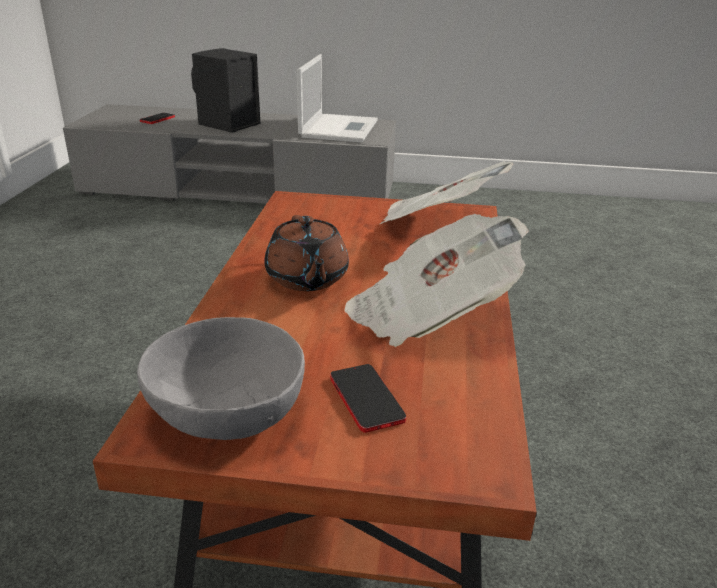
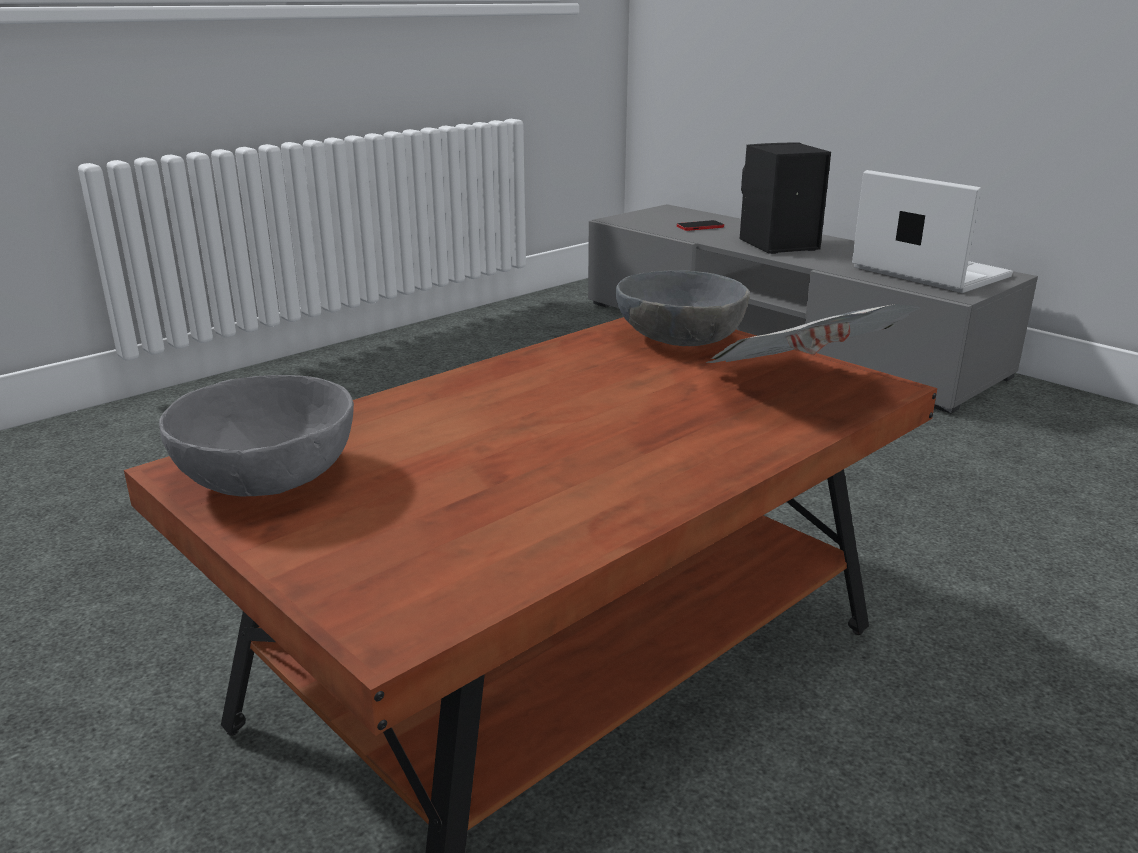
camera: 40 degrees right, 5 degrees down
(307, 279) = (536, 395): brown teapot -> none
(326, 210) = (681, 338): none -> grey bowl
(339, 128) = (927, 272): laptop -> laptop turned 90 degrees counterclockwise
(366, 398) = (397, 517): phone -> none
(429, 315) = (606, 471): newspaper -> none

